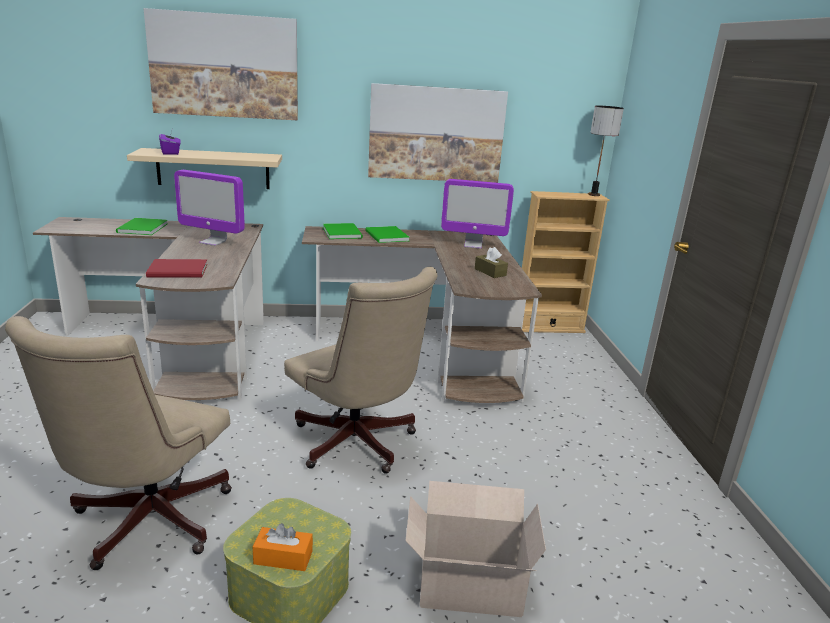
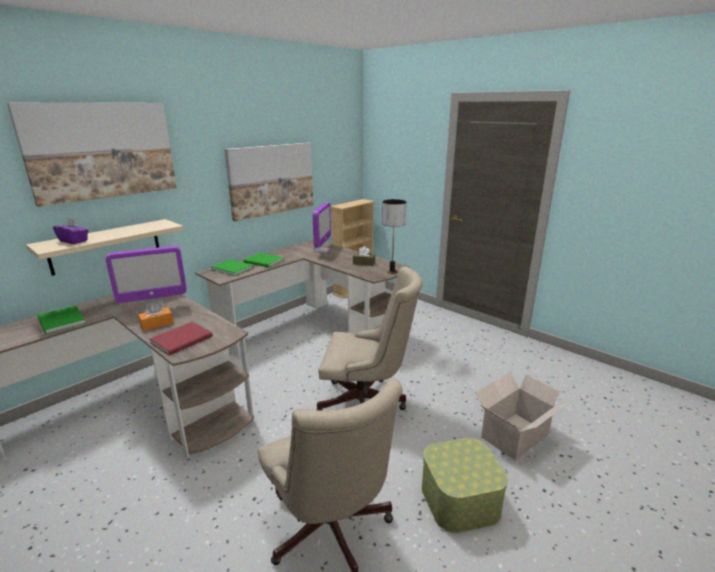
camera: 40 degrees left, 0 degrees up
(283, 557) = (479, 475): orange tissue box -> orange tissue box (157, 324)
(473, 245) = (321, 250): monitor -> monitor turned 45 degrees counterclockwise
(594, 195) = (363, 200): table lamp -> table lamp (392, 272)

